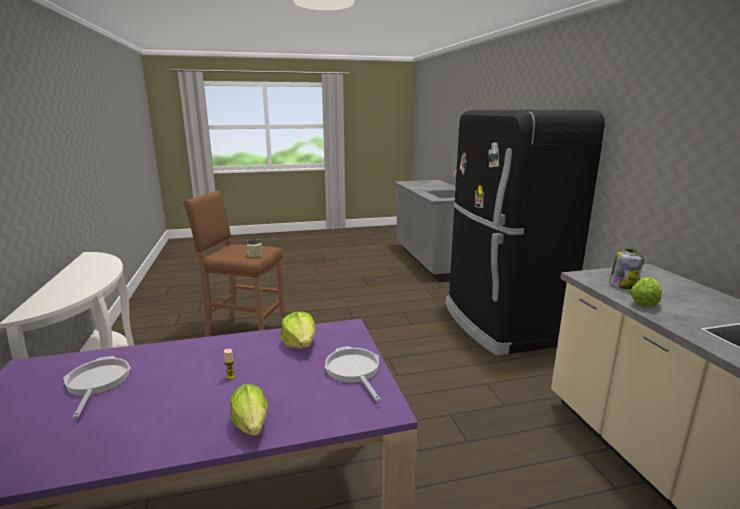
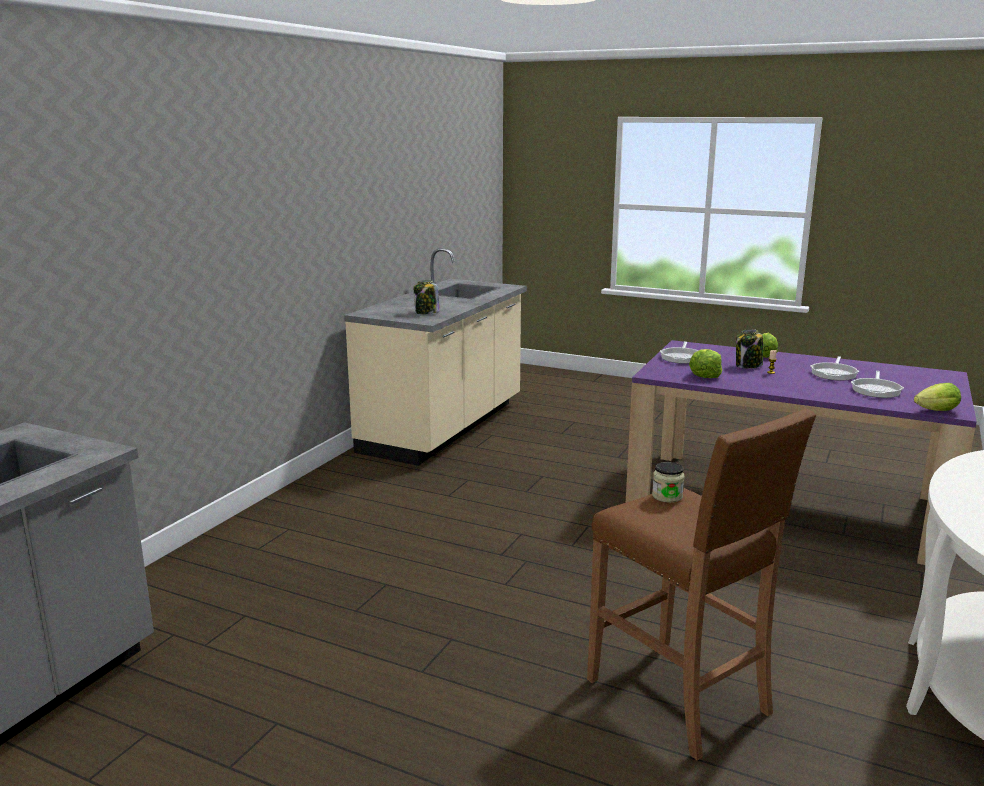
camera: 140 degrees left, 0 degrees up
(144, 406) = (834, 373): none -> frying pan
(263, 382) = (748, 366): none -> jar
(500, 324) = (283, 533): black fridge -> none
(644, 302) = (453, 307): lettuce -> lettuce (934, 411)

